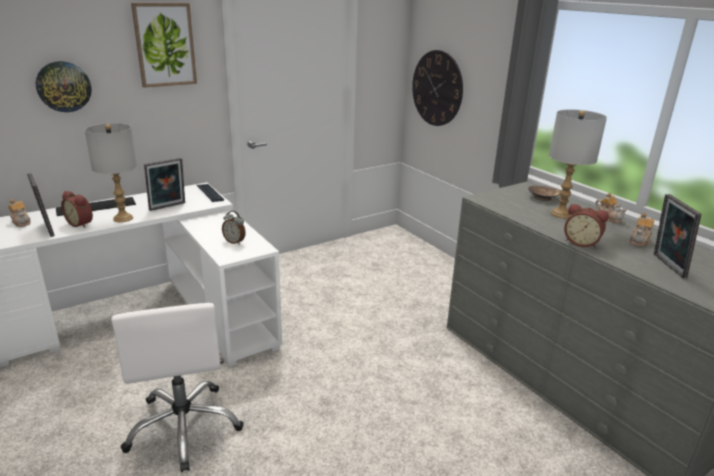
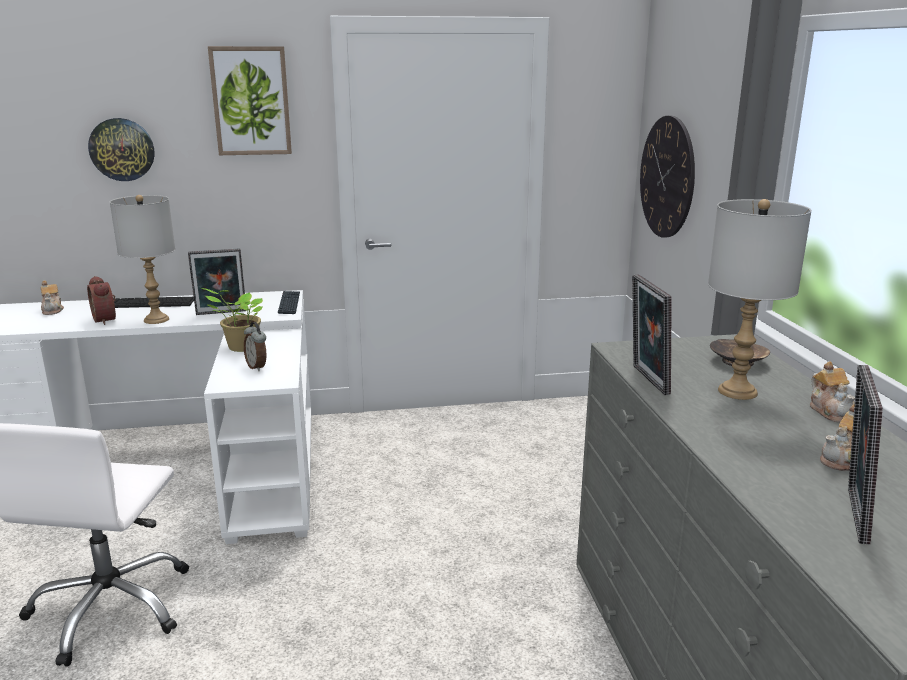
camera: 25 degrees right, 5 degrees down
(46, 229) = (65, 321): picture frame -> picture frame (646, 380)
(205, 230) = (240, 347): none -> potted plant
(581, 242) = (716, 442): alarm clock -> none

